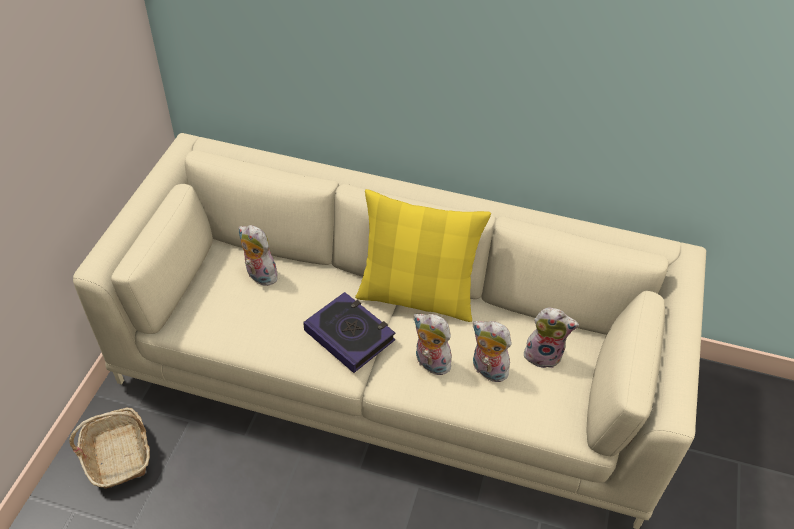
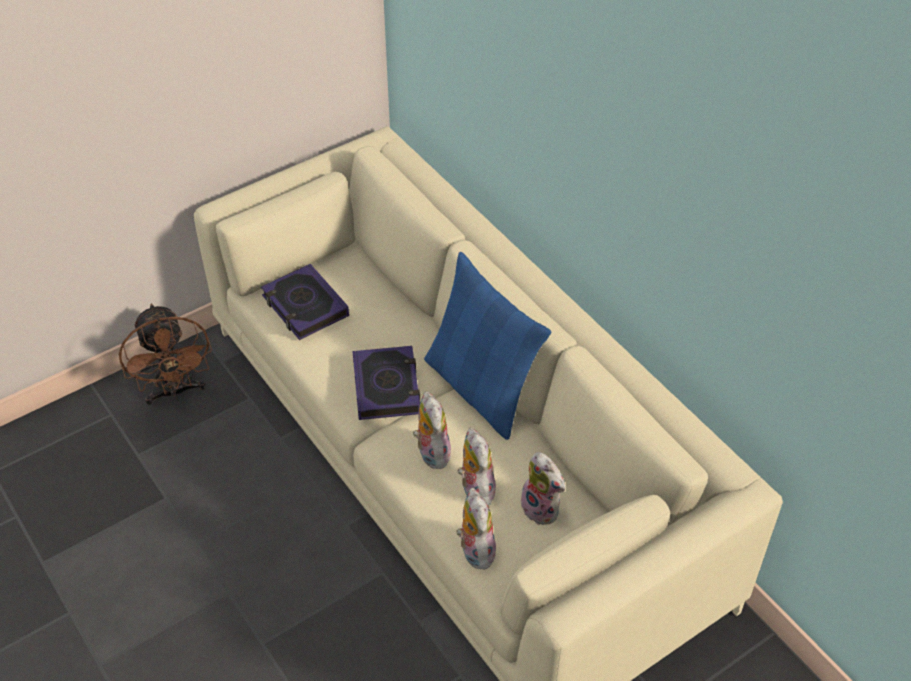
camera: 40 degrees right, 0 degrees up
(118, 455) = (175, 392): basket -> brown fan
(222, 311) = (305, 306): none -> book
(259, 275) = (362, 293): plush toy -> plush toy (475, 550)
(416, 296) = (480, 389): yellow pillow -> blue pillow

